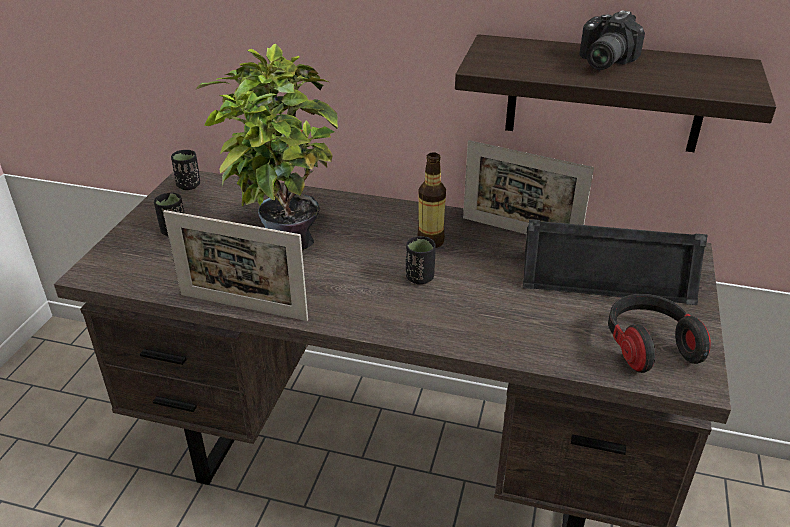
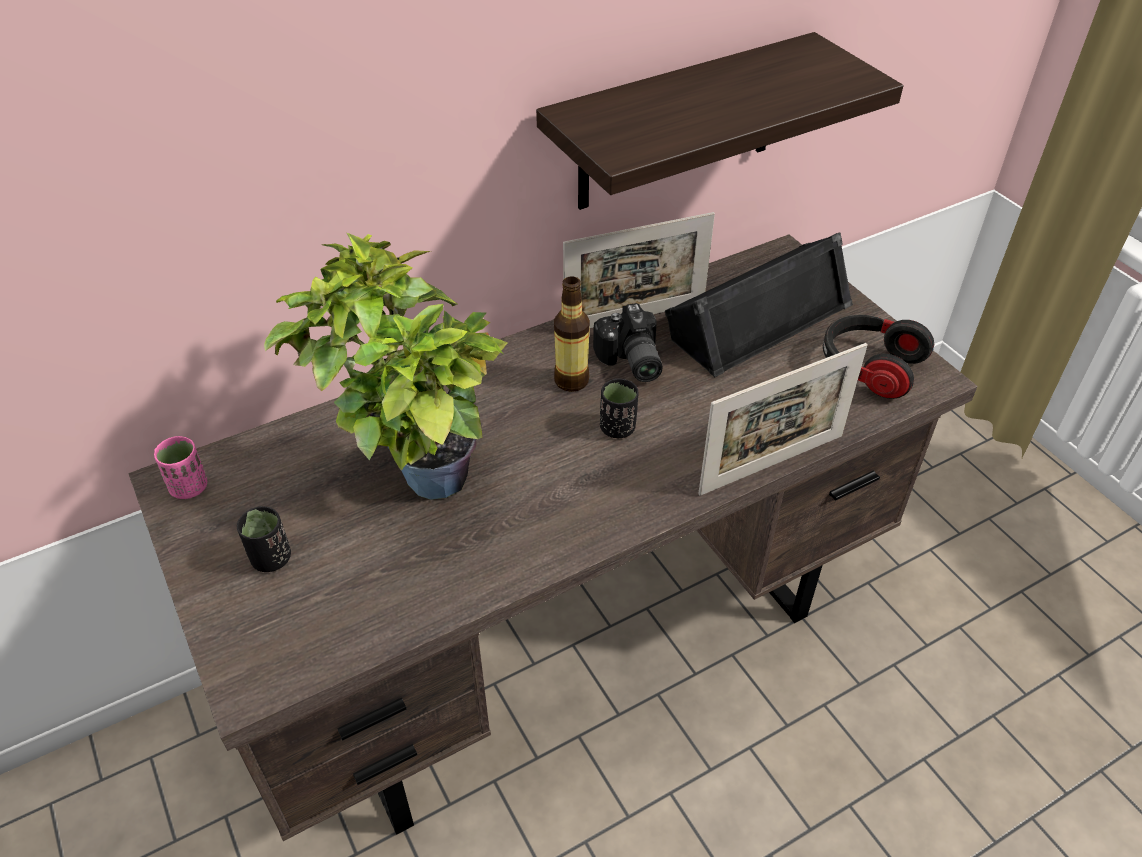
camera: 45 degrees left, 10 degrees up
(188, 185) = (189, 487): black cup -> pink cup
(243, 307) = (498, 587): picture frame -> picture frame (772, 464)
(601, 61) = (708, 94): camera -> camera (629, 362)

